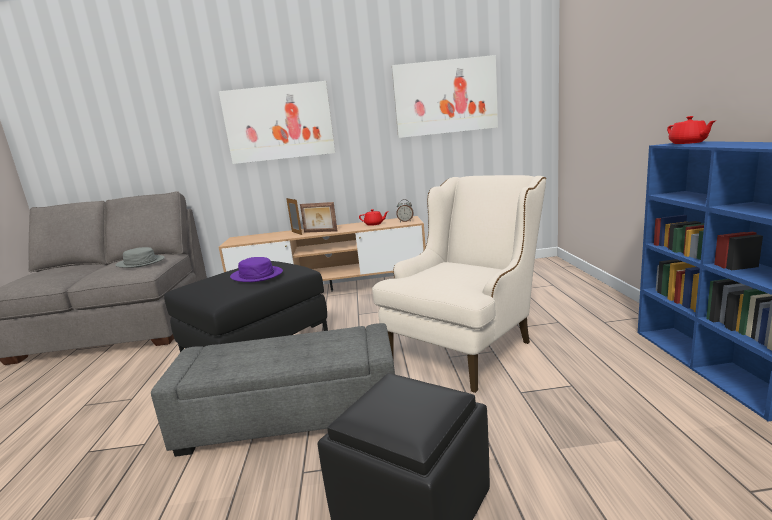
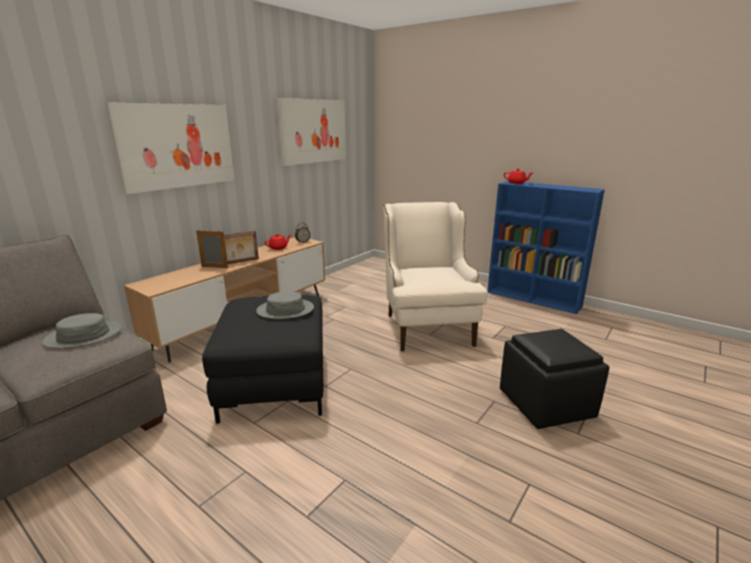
camera: 50 degrees left, 5 degrees up
(257, 275) = (285, 310): purple hat -> grey hat
(291, 416) = (410, 405): grey ottoman -> none

